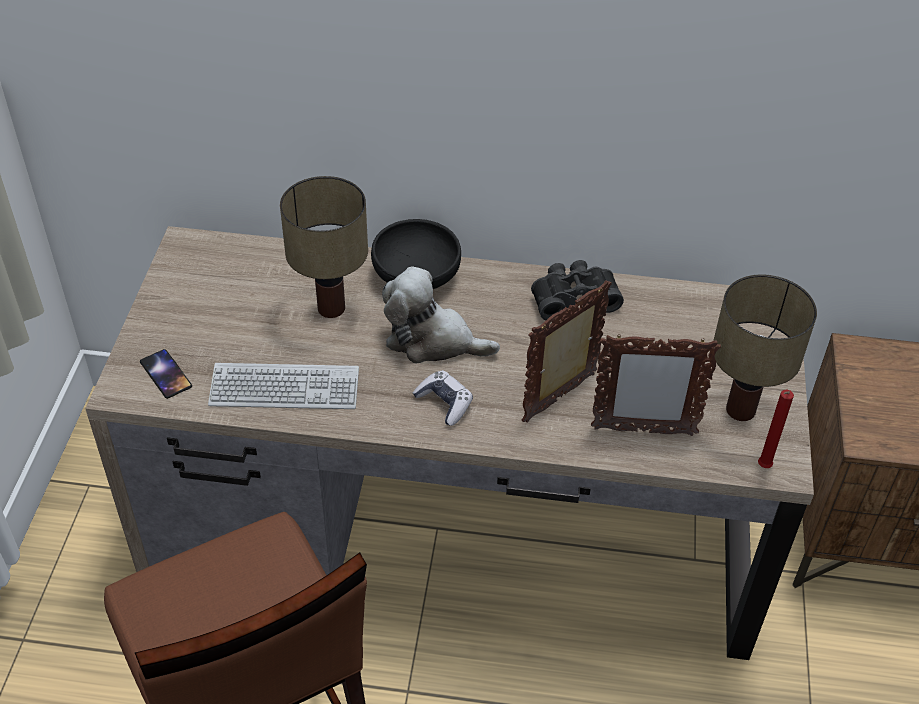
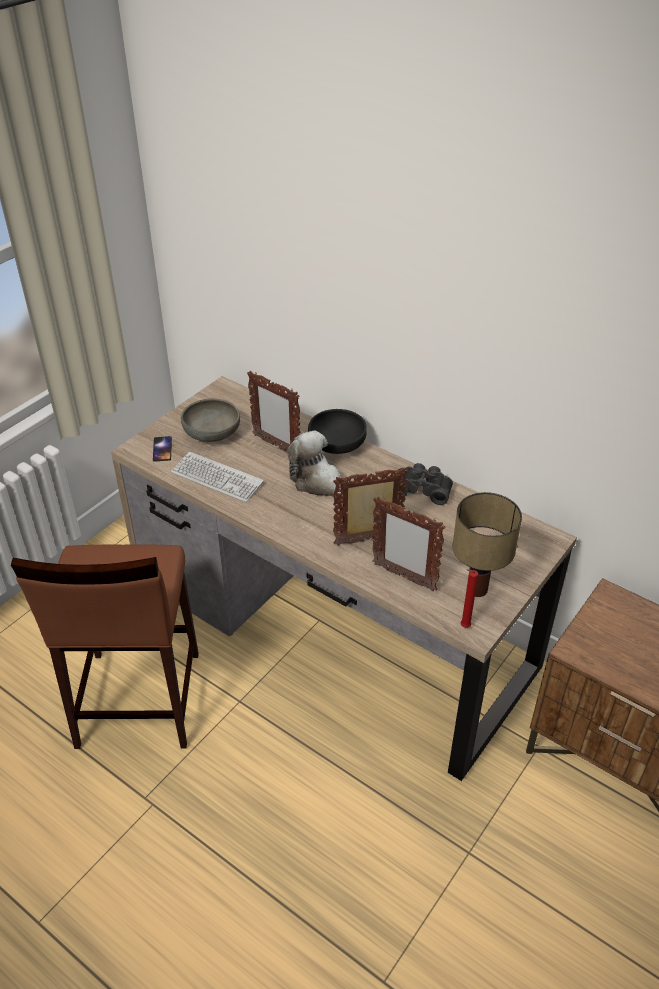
camera: 30 degrees right, 5 degrees down
(223, 322) = (212, 434): none -> grey bowl
(333, 307) = (276, 446): table lamp -> picture frame
(444, 403) = (298, 518): game controller -> none

